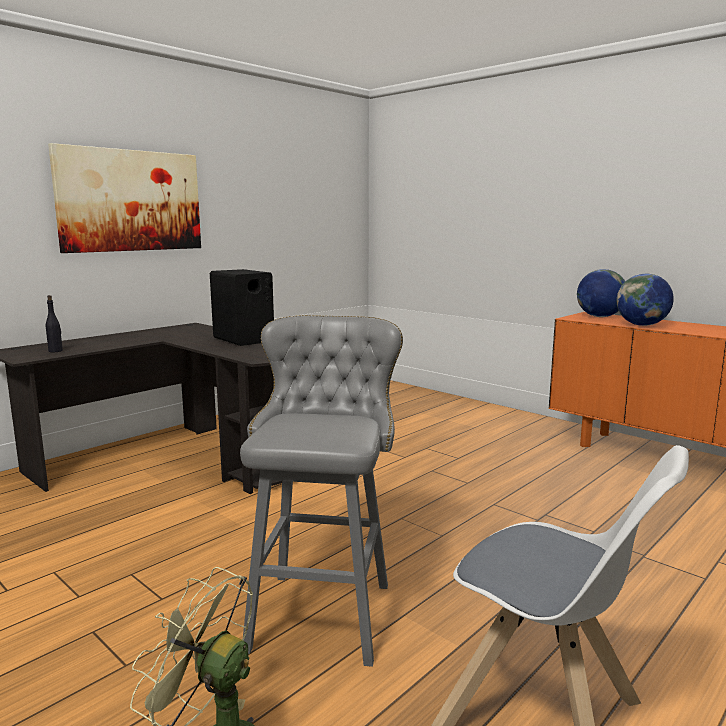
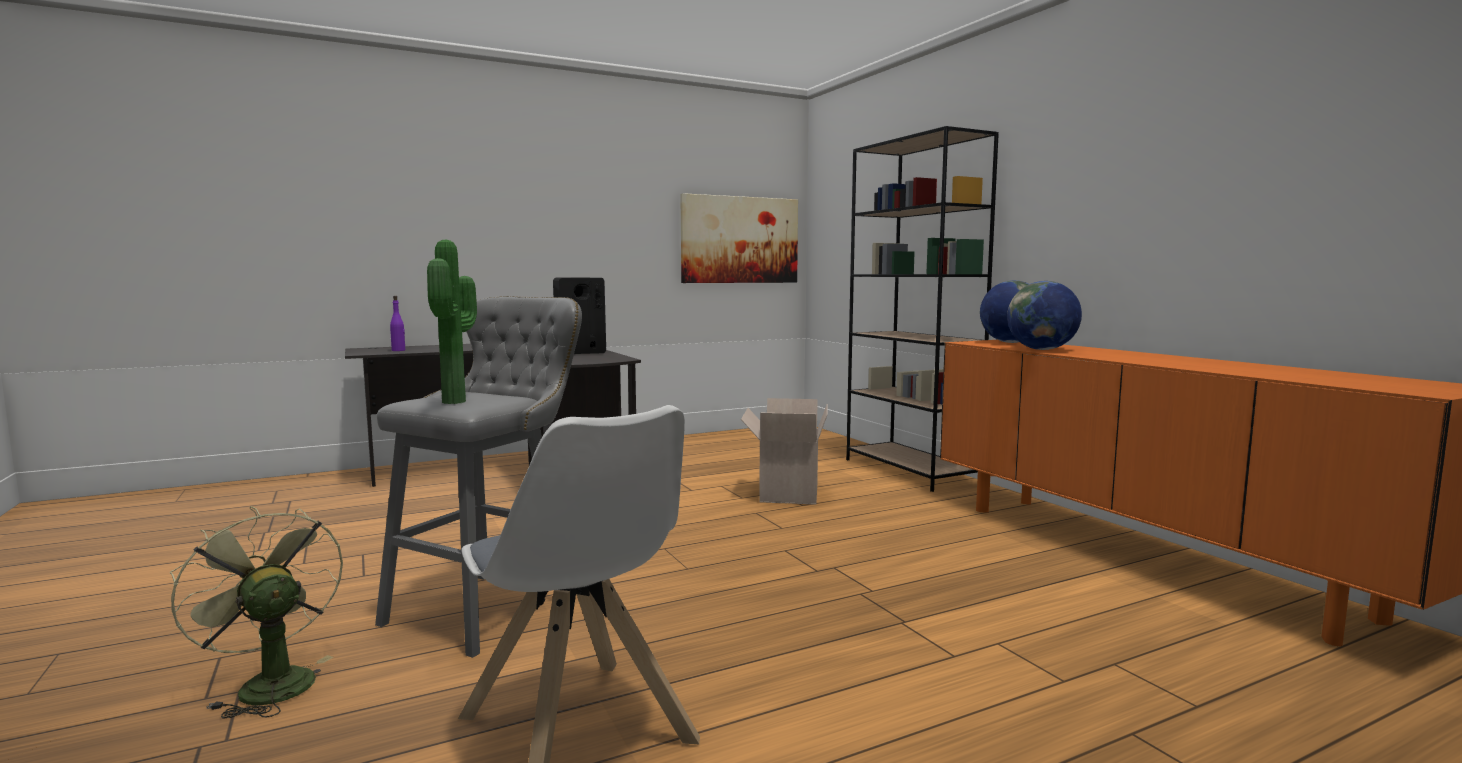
camera: 20 degrees right, 5 degrees down
(56, 351) = (398, 350): black bottle -> purple bottle
(131, 201) = (505, 211): picture -> picture (740, 240)
(324, 432) = (458, 402): none -> potted plant
(434, 448) = (786, 493): none -> cardboard box
(498, 414) = (911, 471): none -> beige bookcase

